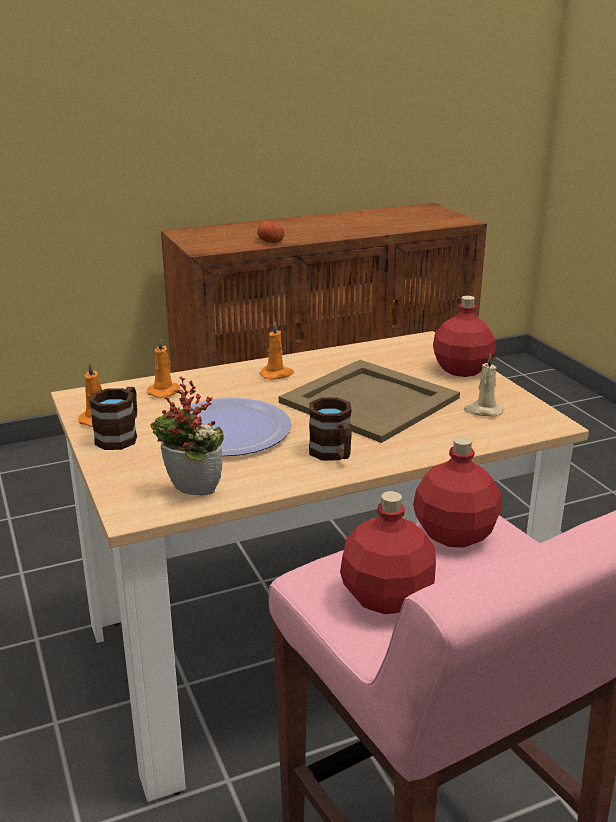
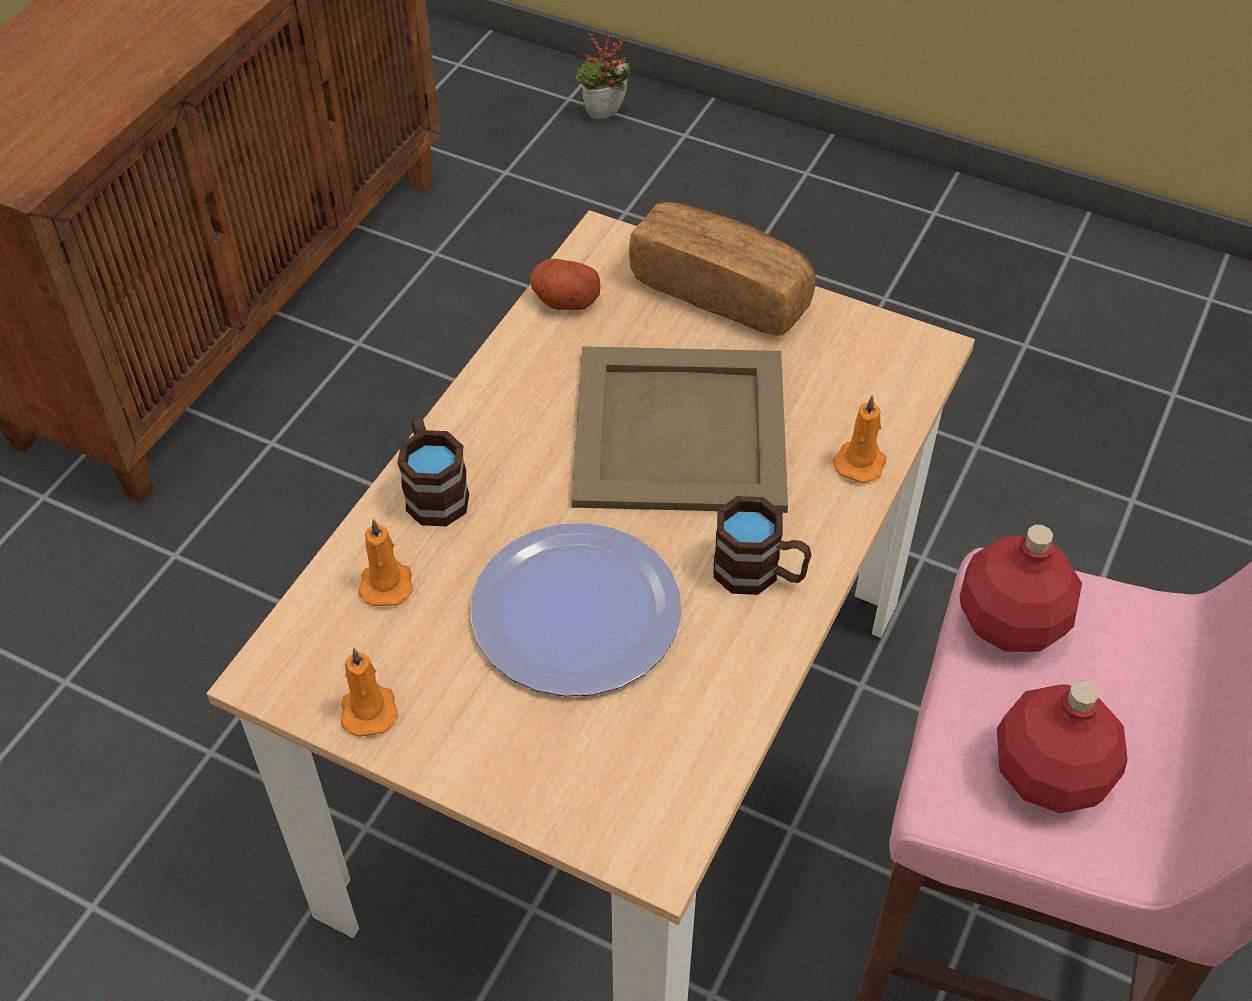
camera: 40 degrees left, 25 degrees up
(121, 436) = (448, 720): brown mug -> brown mug (433, 491)
(190, 493) = (679, 767): potted plant -> potted plant (604, 117)
(269, 241) = (112, 93): potato -> potato (564, 300)
(277, 374) = (497, 443): orange candle -> orange candle (861, 461)
(461, 370) = (721, 291): red bottle -> bread
(483, 411) = (833, 370): beige candle -> none

